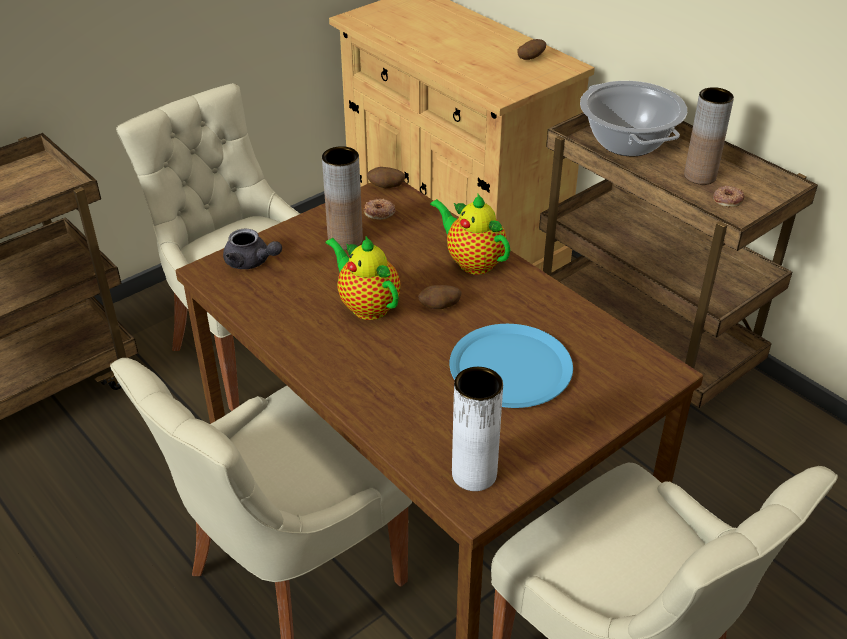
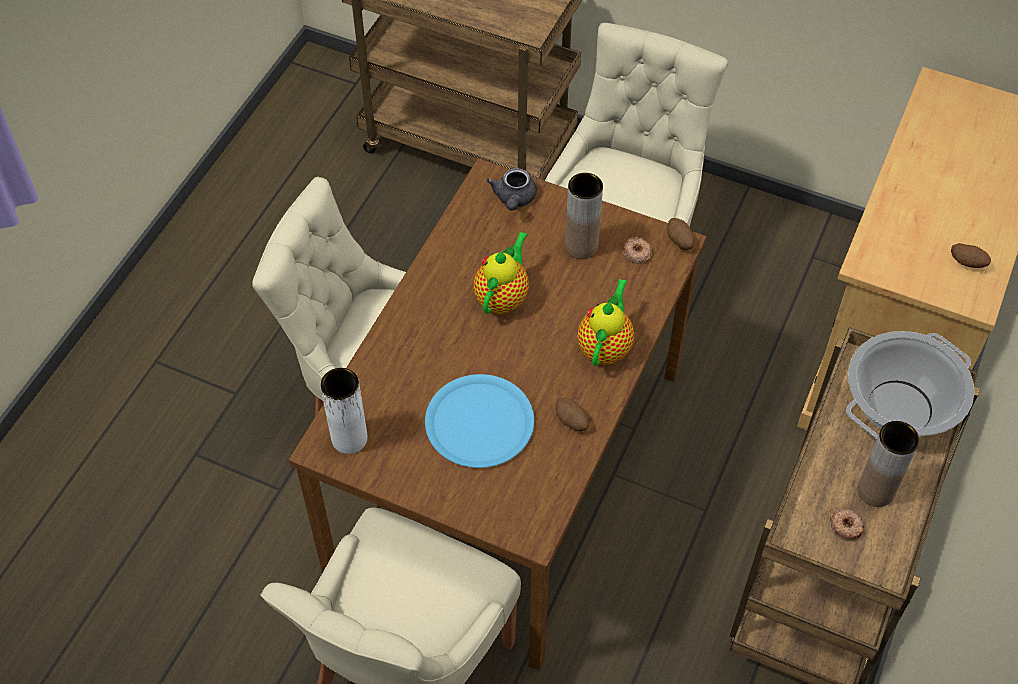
camera: 65 degrees right, 15 degrees up
(439, 307) = (529, 347): potato -> potato (571, 422)

